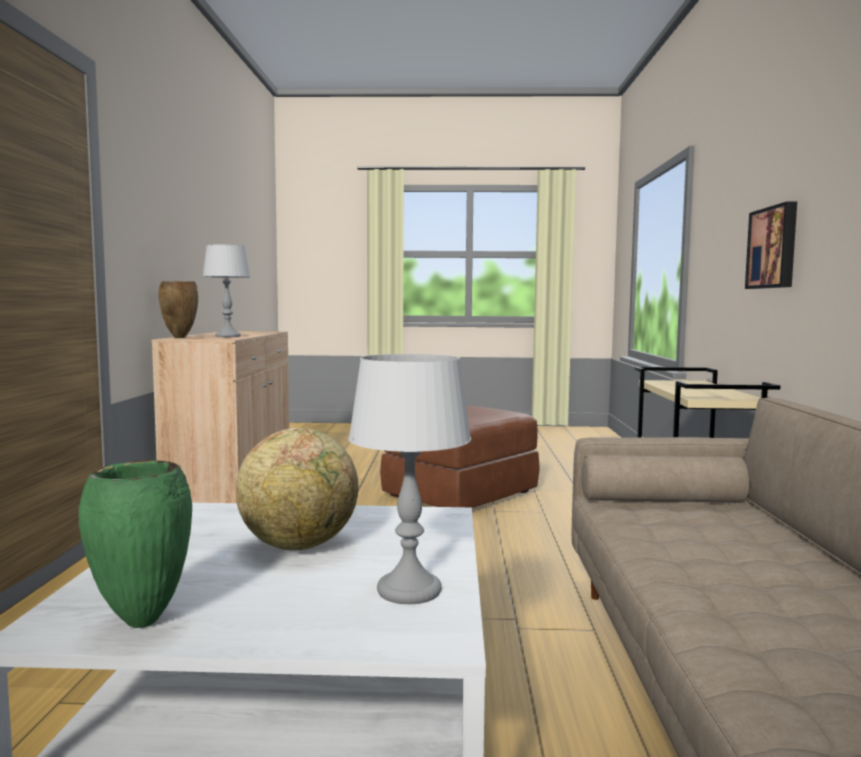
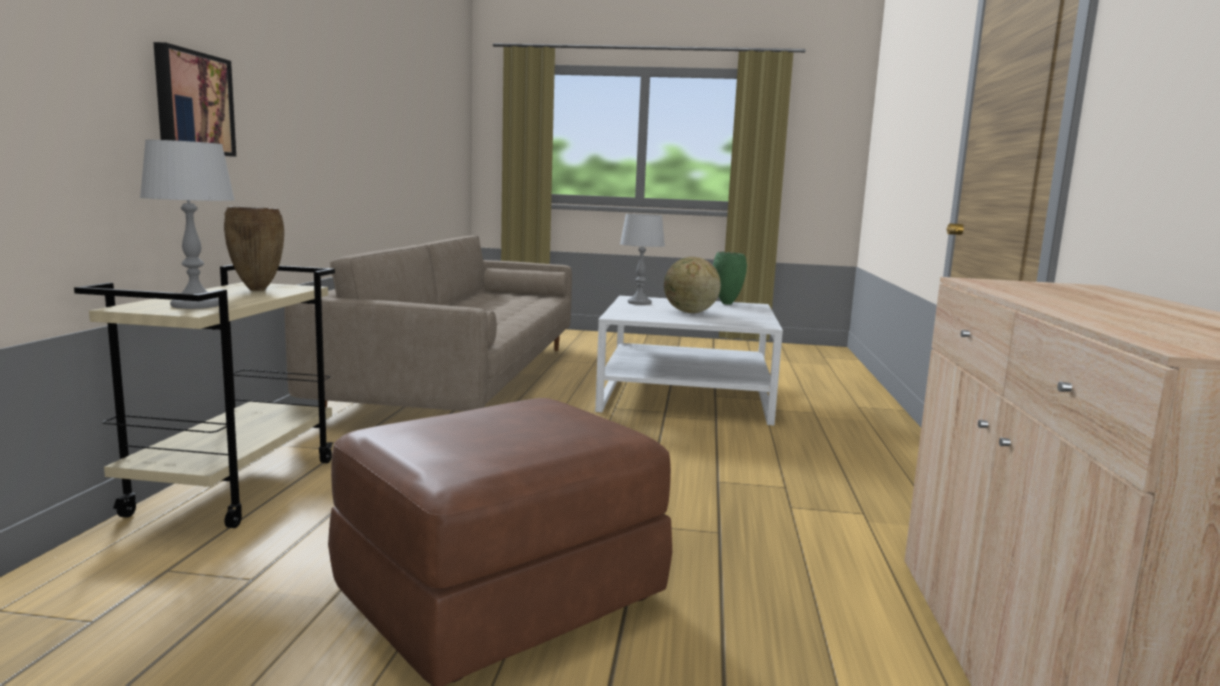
camera: 175 degrees left, 5 degrees up
(179, 337) = (1095, 289): brown vase -> brown vase (258, 290)
(227, 336) = (1048, 294): grey table lamp -> grey table lamp (196, 305)

